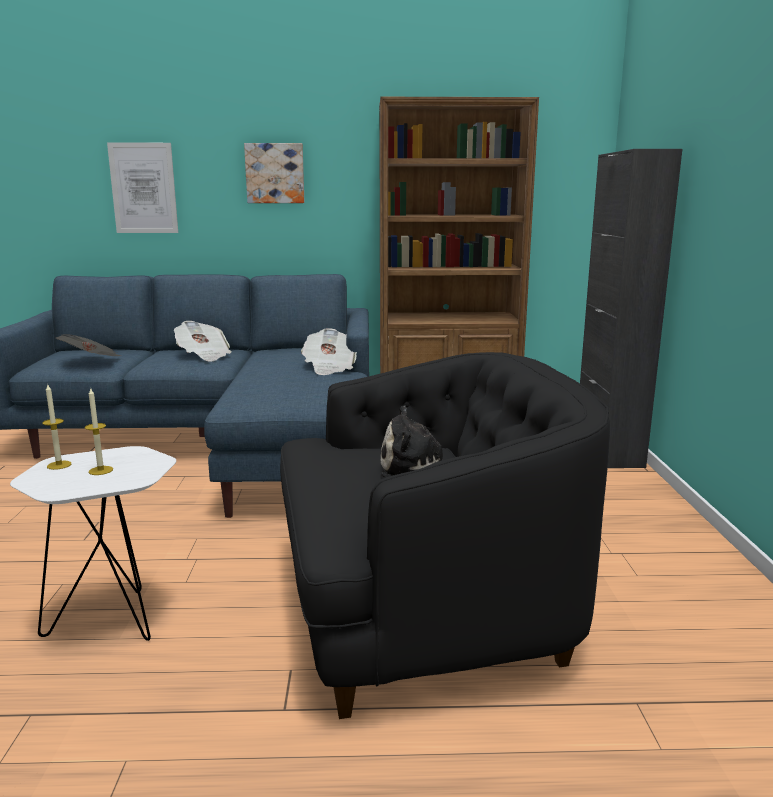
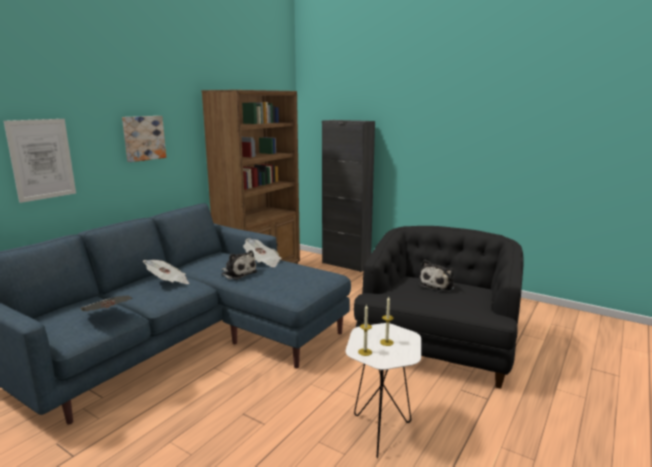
camera: 55 degrees left, 0 degrees up
(273, 368) = (238, 273): none -> plush toy

